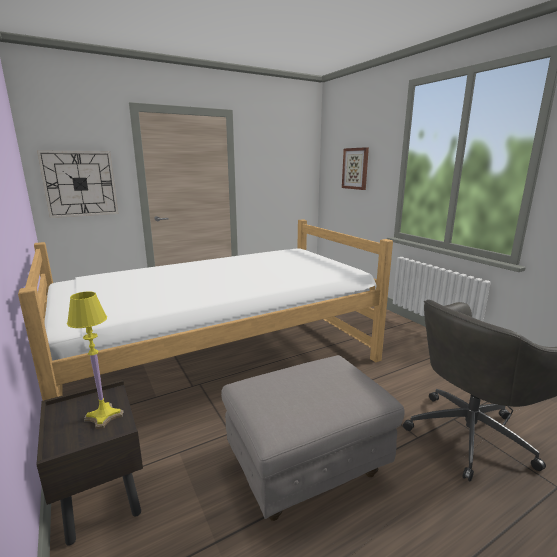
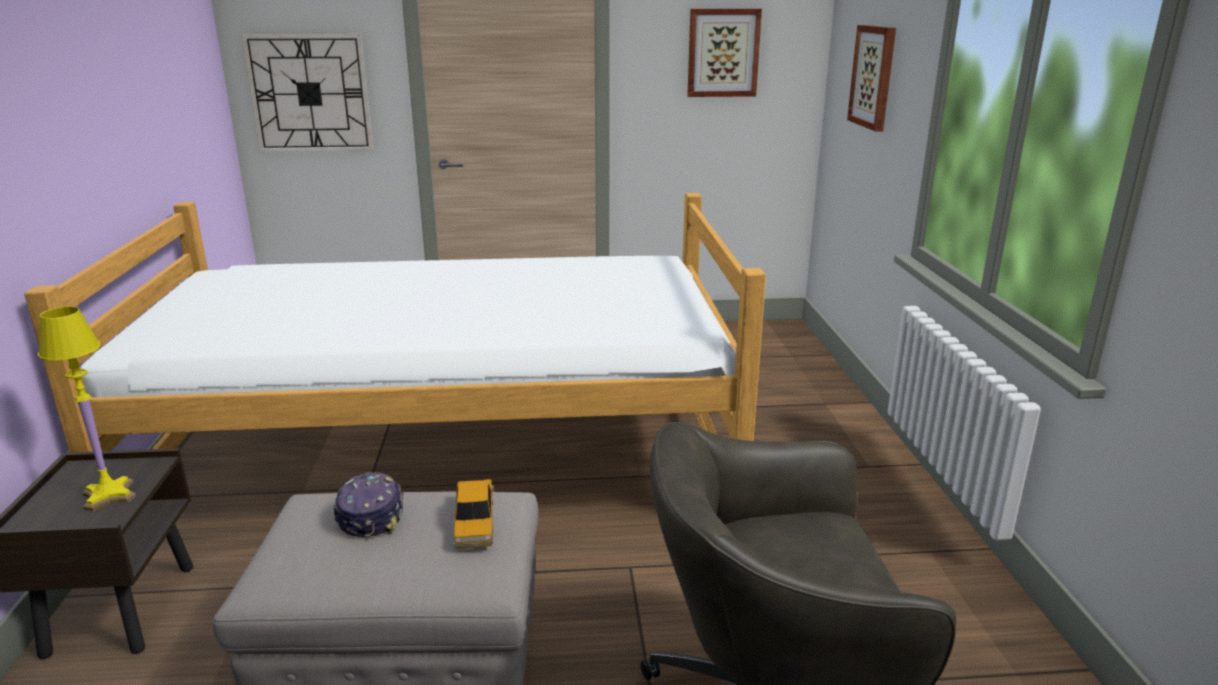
camera: 25 degrees right, 5 degrees up
(281, 162) = (723, 53): none -> picture
(285, 382) = (370, 514): none -> cap
(339, 372) = (474, 522): none -> toy car

